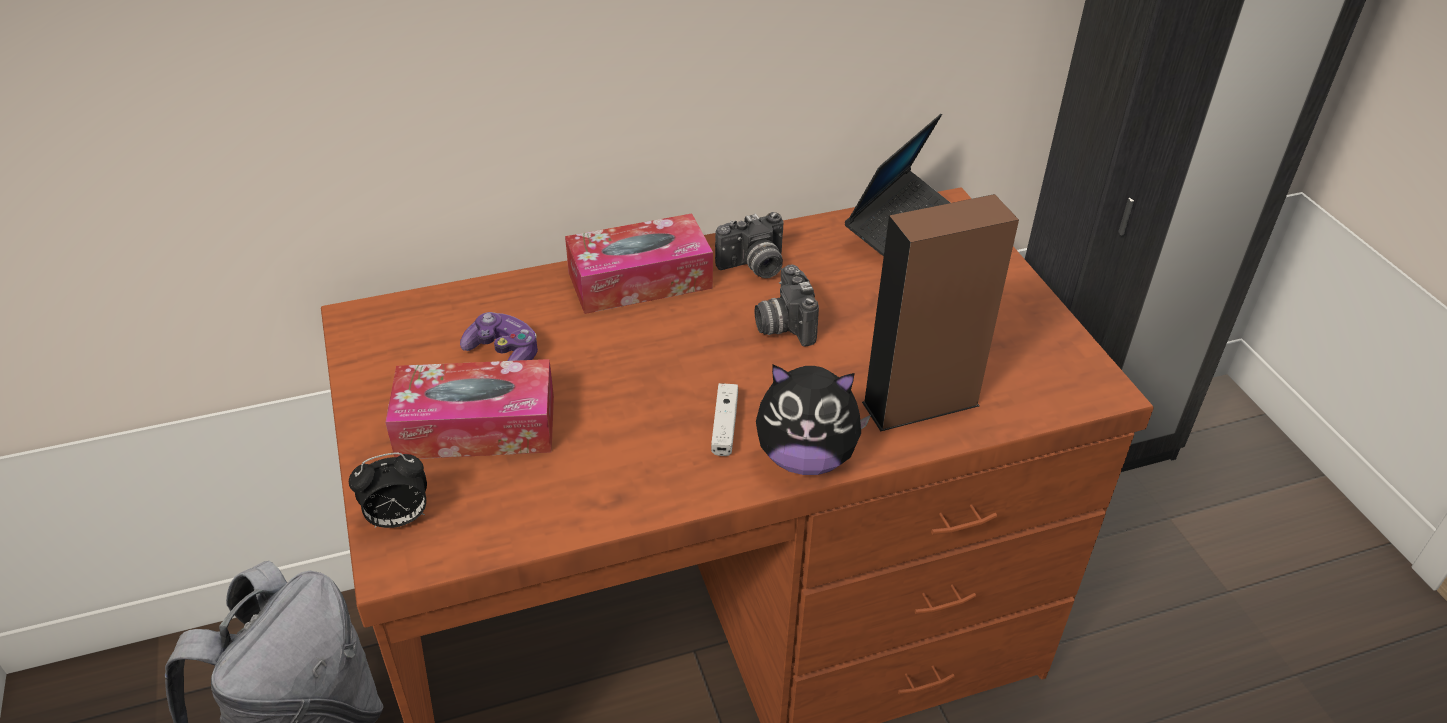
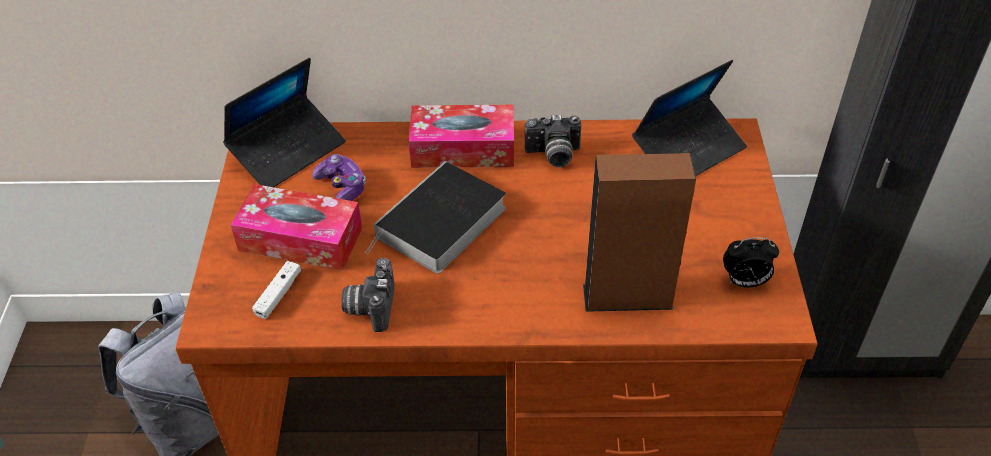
camera: 20 degrees right, 5 degrees up
(398, 519) = (223, 294): alarm clock -> alarm clock (744, 282)
(410, 325) = (288, 151): none -> laptop
(653, 372) = (440, 225): none -> book
(724, 426) = (472, 279): white game controller -> white game controller (278, 294)
(783, 325) = (552, 208): camera -> camera (370, 306)
(806, 457) = (519, 318): plush toy -> none

